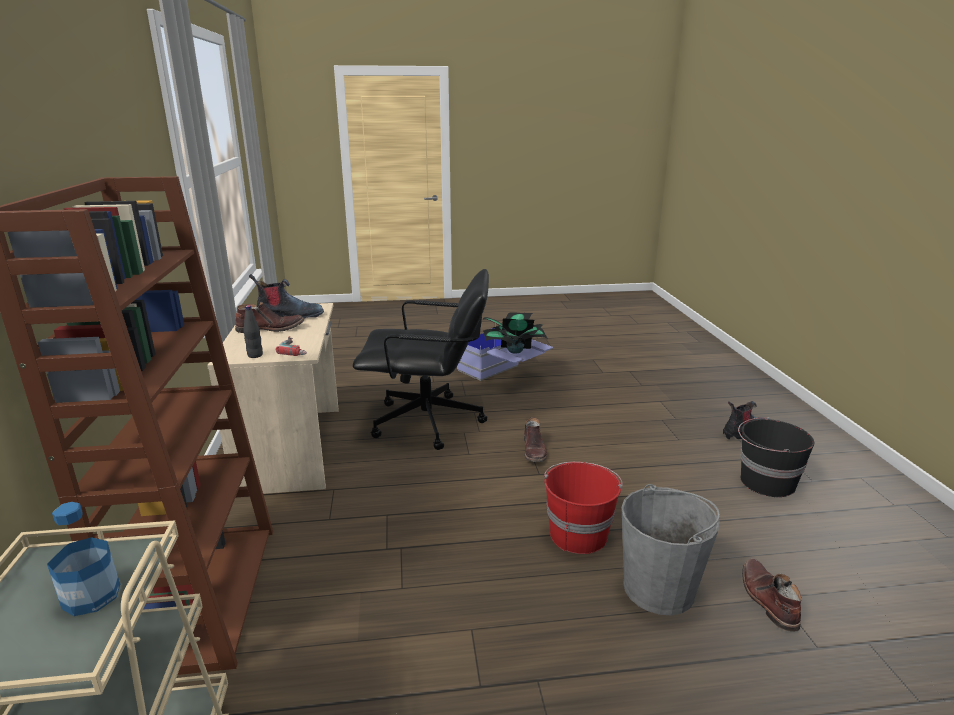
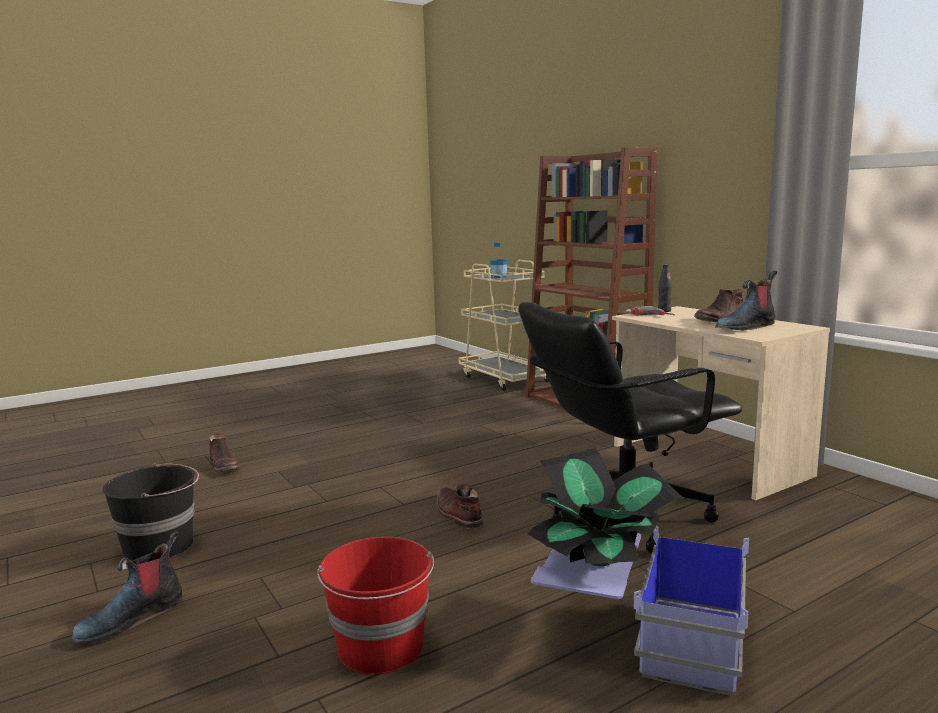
camera: 155 degrees right, 10 degrees down
(578, 534) = (375, 466): red bucket -> red bucket (381, 648)
(659, 588) = (306, 455): grey bucket -> none

